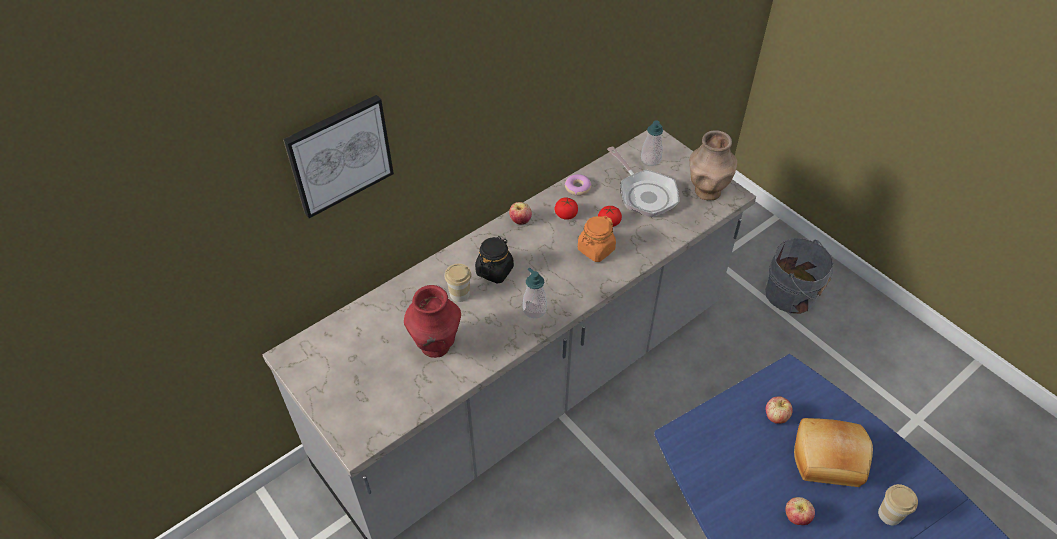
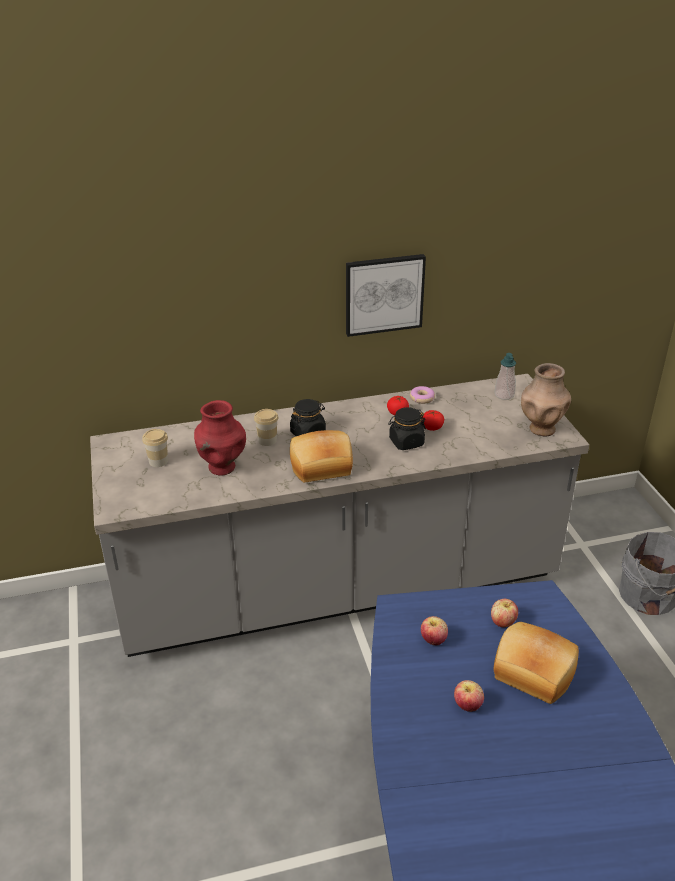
camera: 25 degrees right, 15 degrees down
(339, 155) = (185, 273): picture -> picture (384, 294)
(520, 221) = (355, 407): apple -> apple (433, 640)
(534, 309) = (321, 467): soap dispenser -> bread
(596, 249) = (406, 442): orange jar -> black jar
(645, 194) = (480, 417): frying pan -> none
(889, 514) = (569, 739): cup -> cup (158, 461)

